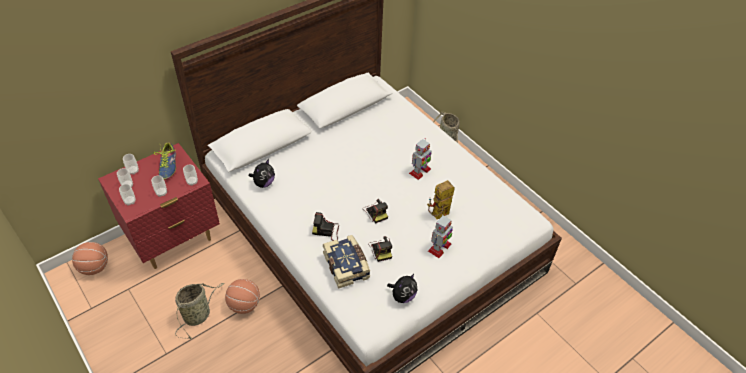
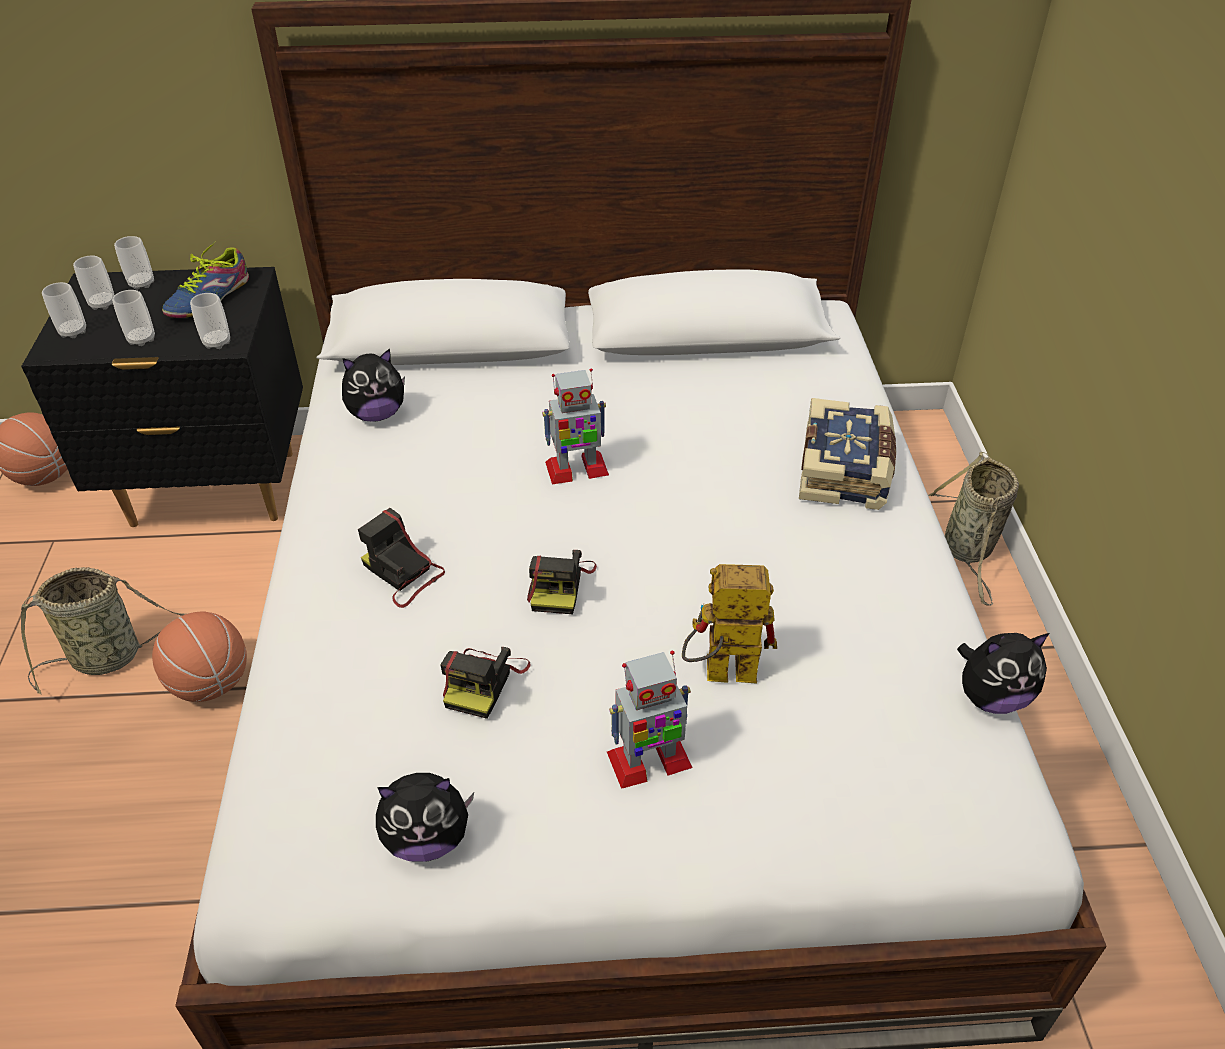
camera: 35 degrees right, 5 degrees down
(174, 240) = (214, 490): red nightstand -> black nightstand
(347, 266) = (363, 678): book -> book (846, 470)
(420, 171) = (765, 541): toy robot -> toy robot (576, 469)
(506, 189) = (991, 697): none -> plush toy

